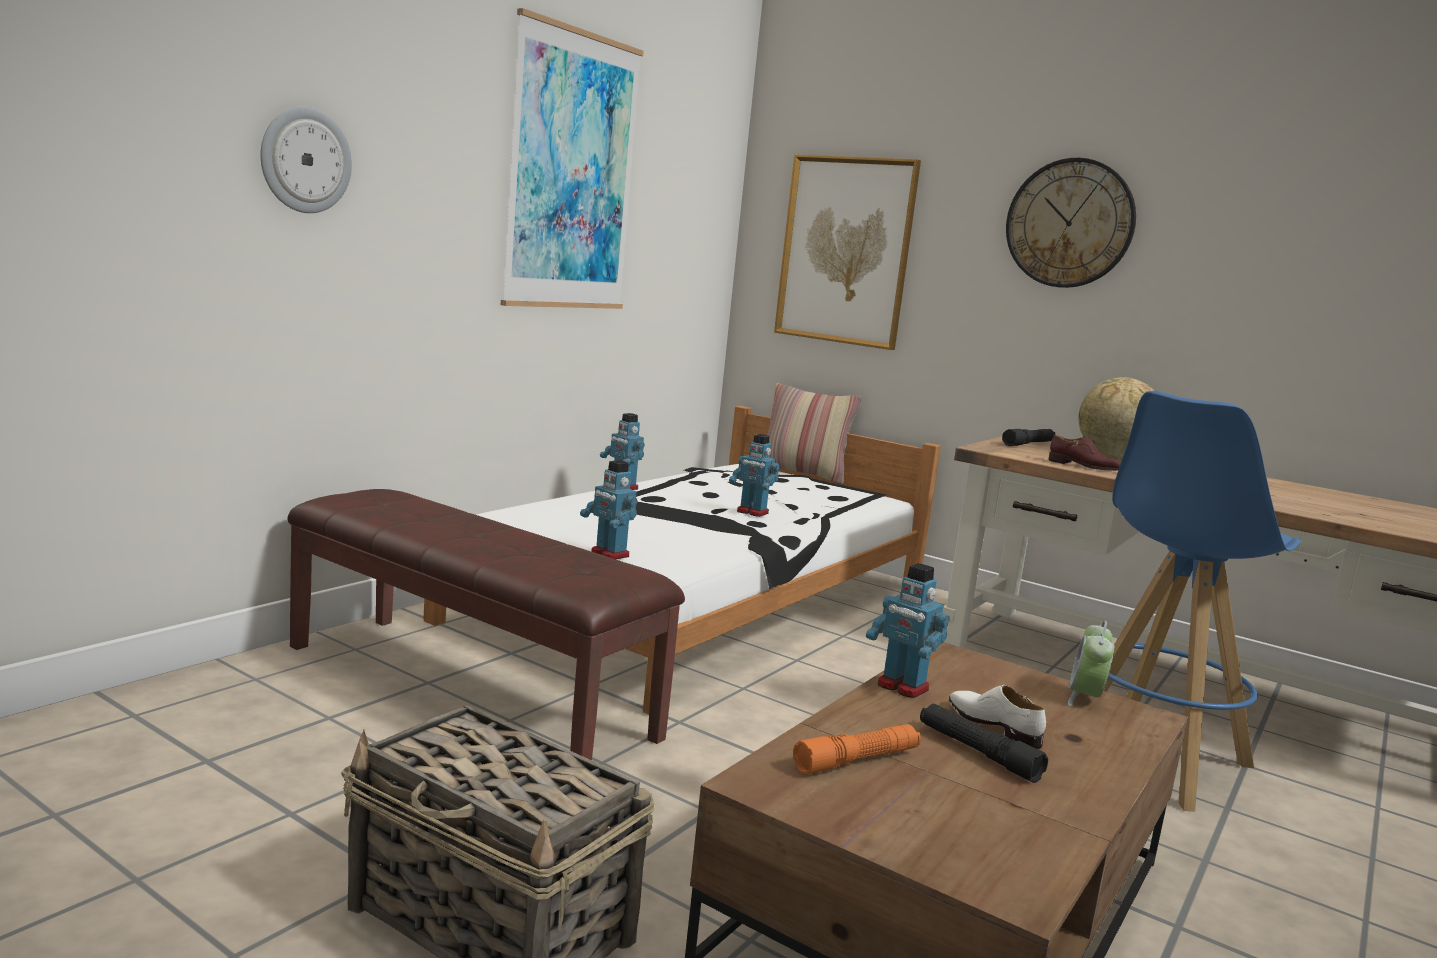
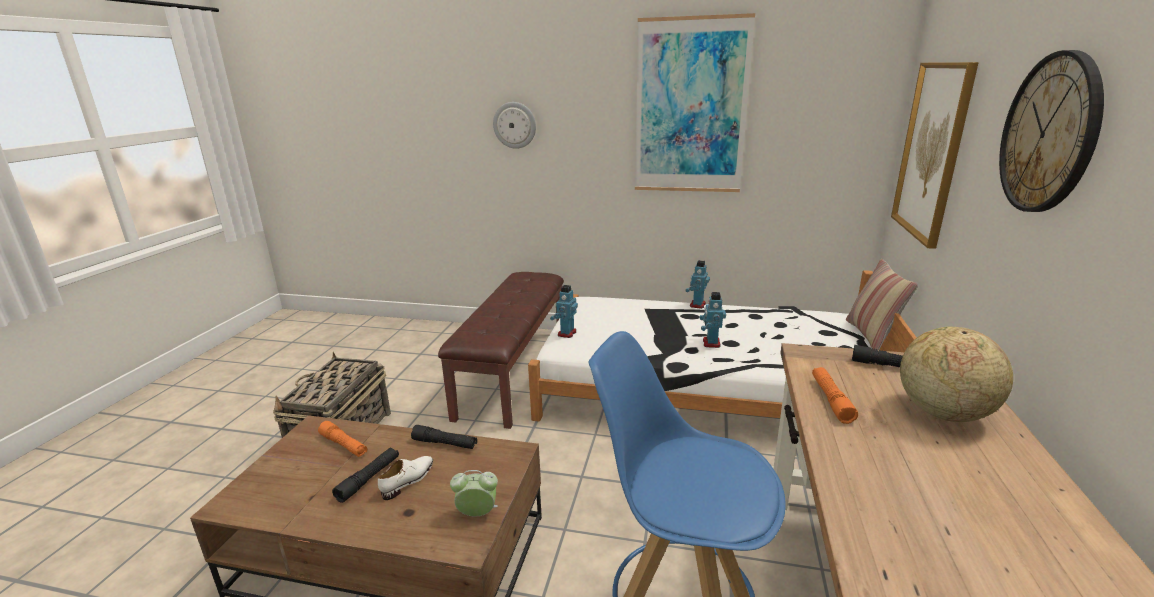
camera: 70 degrees right, 10 degrees up
(902, 687) = (445, 443): toy robot -> black flashlight
(1084, 466) = (831, 400): brown shoe -> orange flashlight

